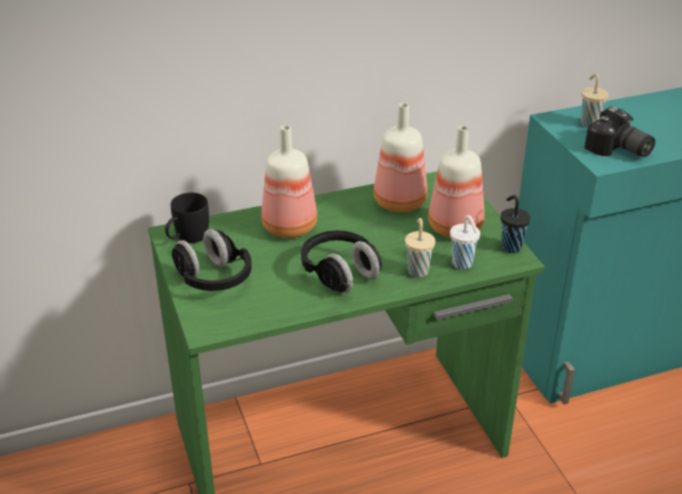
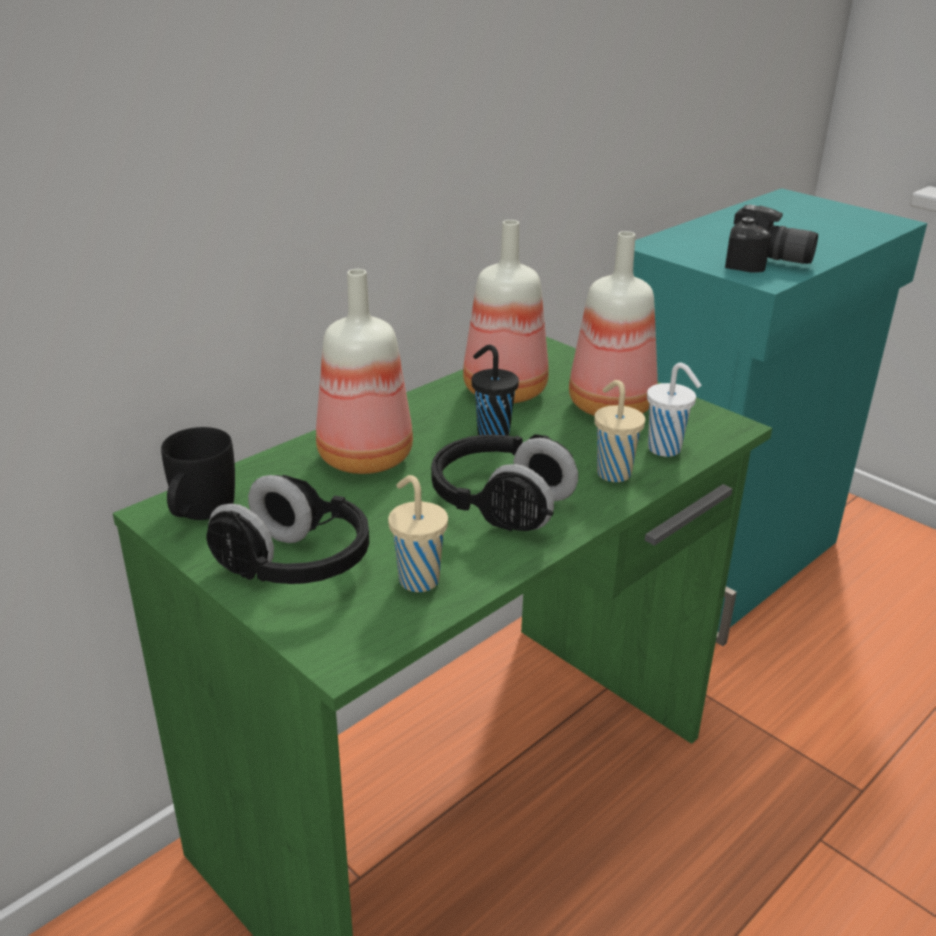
camera: 25 degrees left, 5 degrees down
(510, 246) = (706, 413): black cup -> black cup (491, 433)
(589, 123) = (700, 243): beige cup -> beige cup (417, 579)

